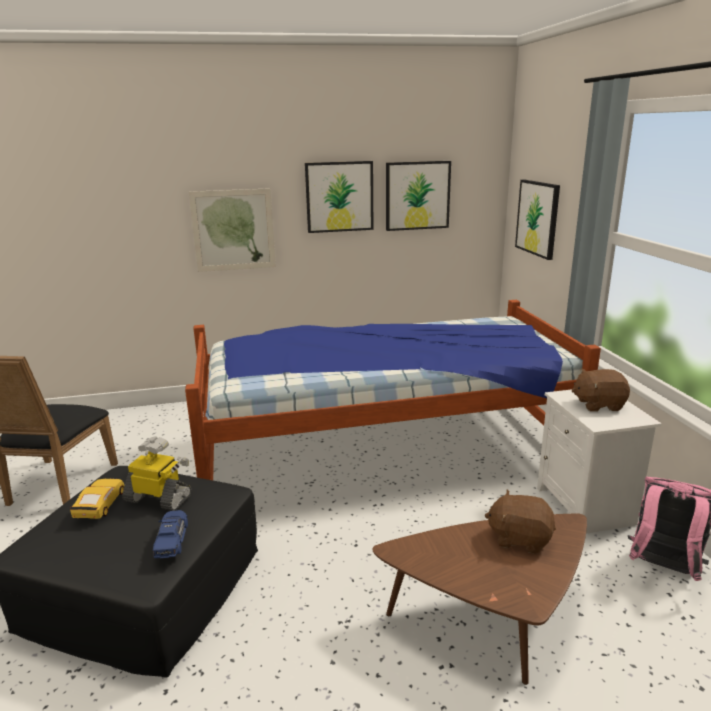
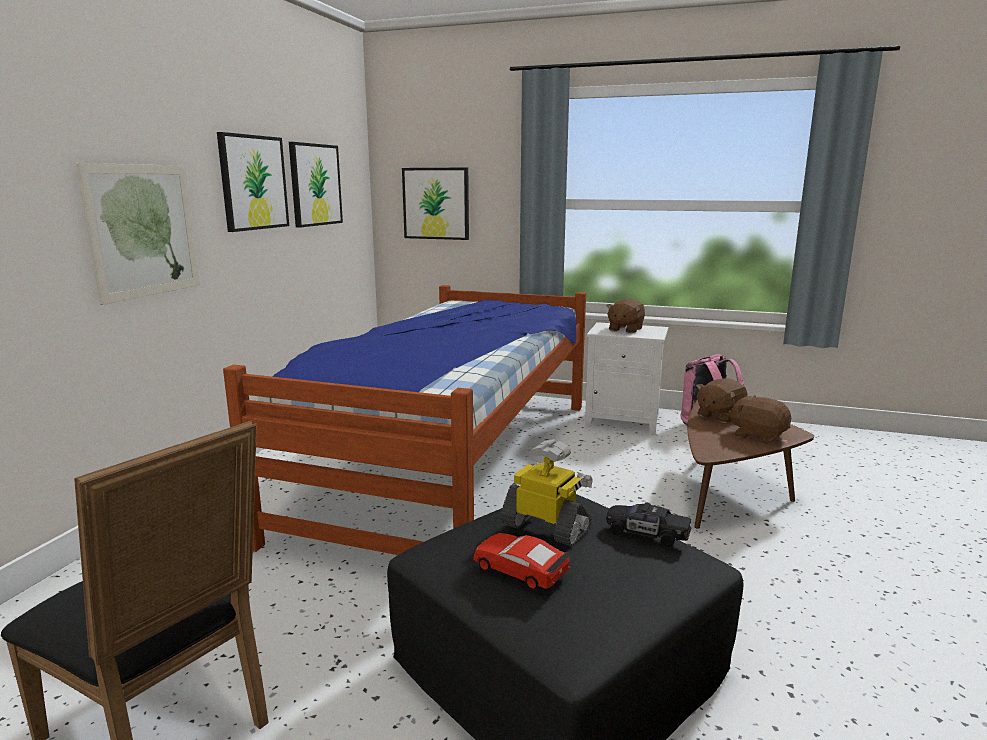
camera: 60 degrees left, 5 degrees down
(100, 504) = (521, 569): yellow toy car -> red toy car
(159, 498) = (547, 527): toy robot -> toy robot turned 75 degrees clockwise
(172, 541) = (646, 533): blue toy car -> black toy car
(485, 575) = (758, 436): none -> brown plush toy

